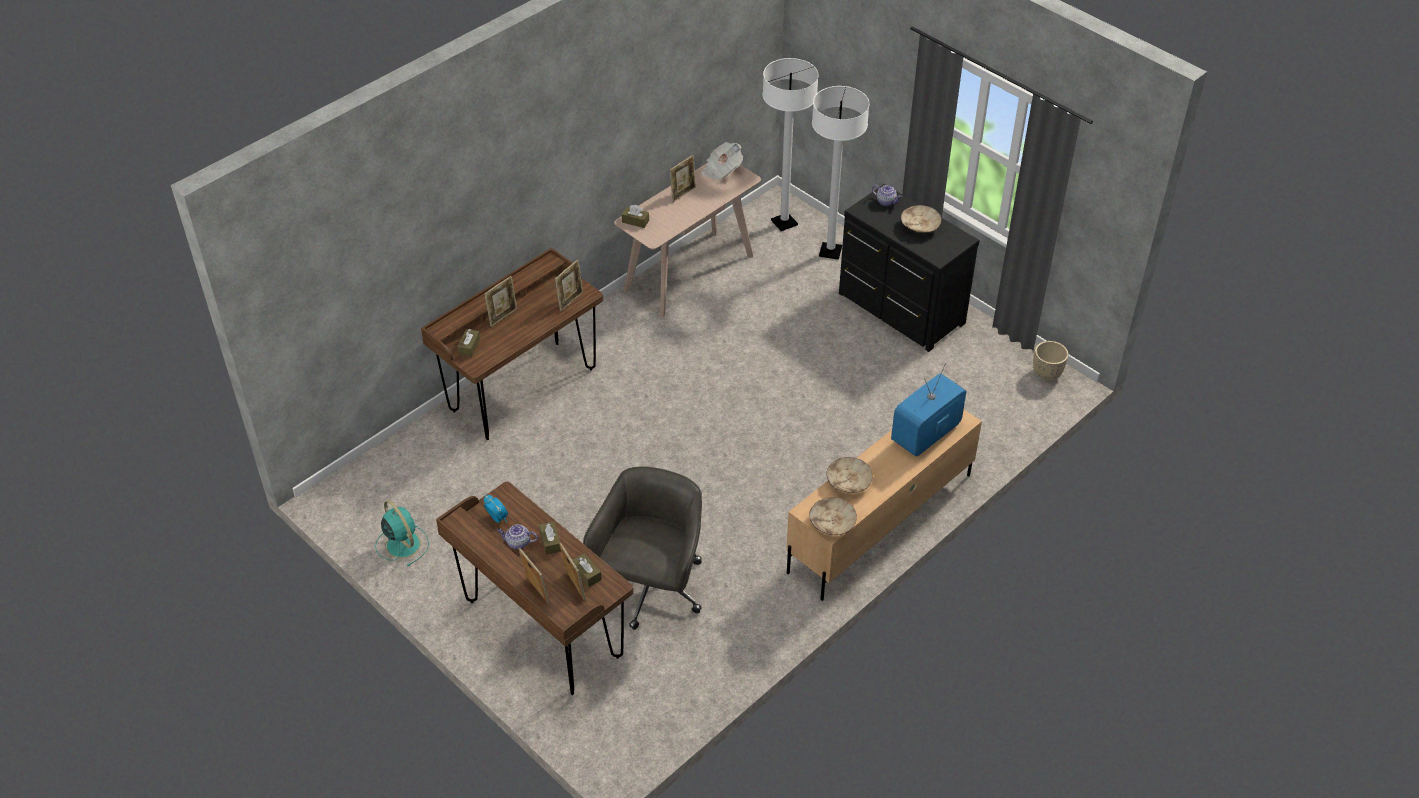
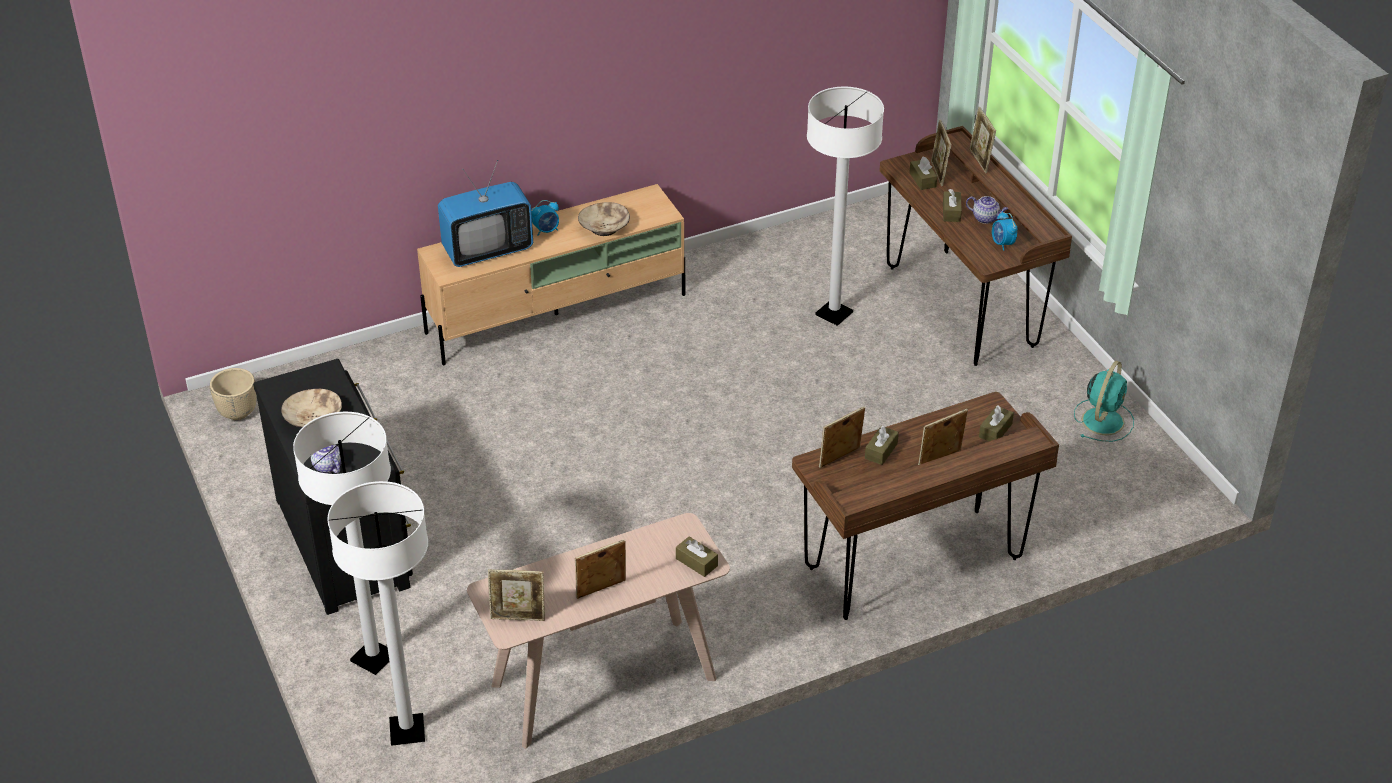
camera: 160 degrees left, 5 degrees down
(402, 543) = (1103, 420): turquoise fan -> turquoise fan turned 135 degrees counterclockwise
(545, 313) = (881, 451): none -> brown tissue box
(651, 589) = (834, 314): grey office chair -> white floor lamp
(721, 170) = (518, 617): newspaper -> picture frame
(832, 523) = (646, 199): beige bowl -> none
(893, 466) = (546, 230): none -> alarm clock

